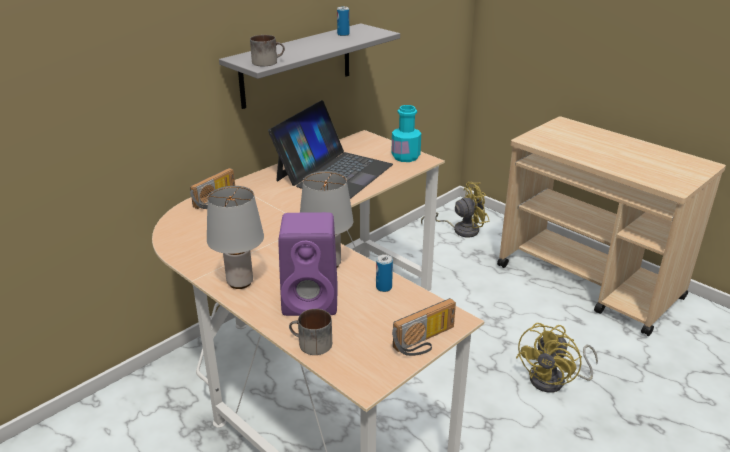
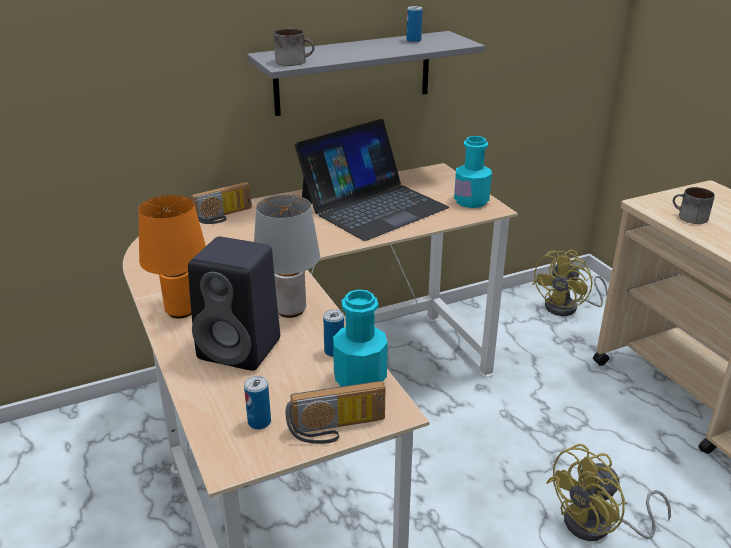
camera: 20 degrees right, 0 degrees up
(239, 282) = (180, 311): grey table lamp -> orange table lamp
(310, 344) = (203, 399): mug -> mug (689, 217)
(312, 301) = (242, 349): purple speaker -> black speaker
(366, 350) = (259, 422): none -> can
(416, 303) = (360, 379): none -> turquoise bottle
(460, 229) = (568, 307): yellow fan -> yellow fan turned 120 degrees clockwise

